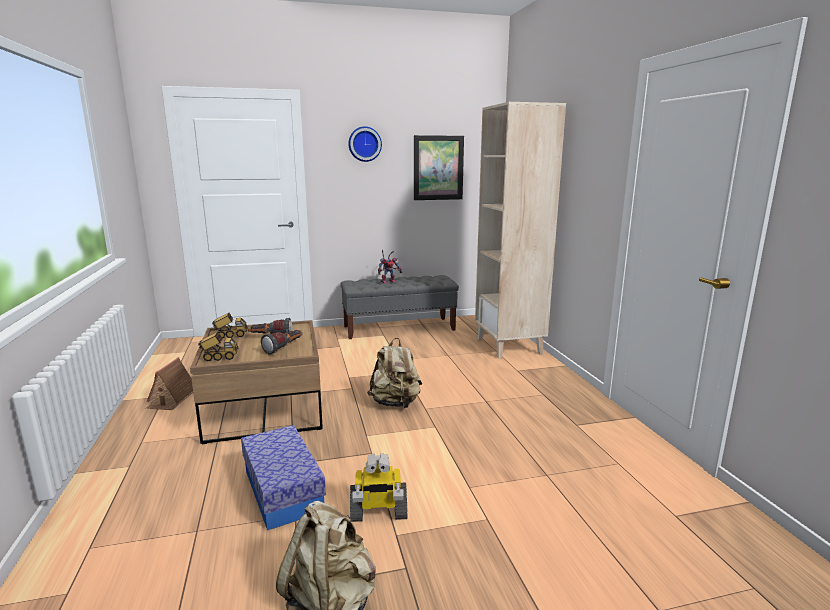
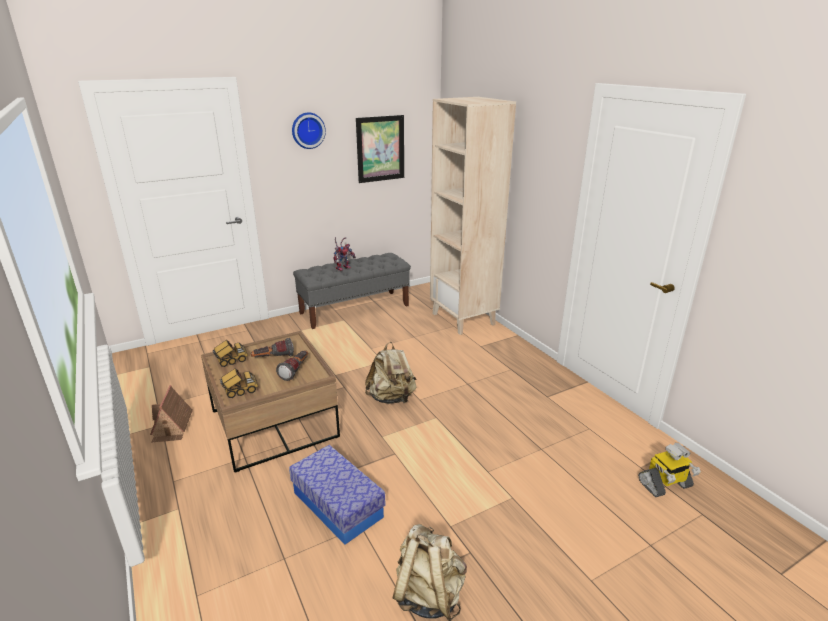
camera: 15 degrees left, 10 degrees up
(378, 512) = (427, 508): toy robot -> toy robot (665, 485)

